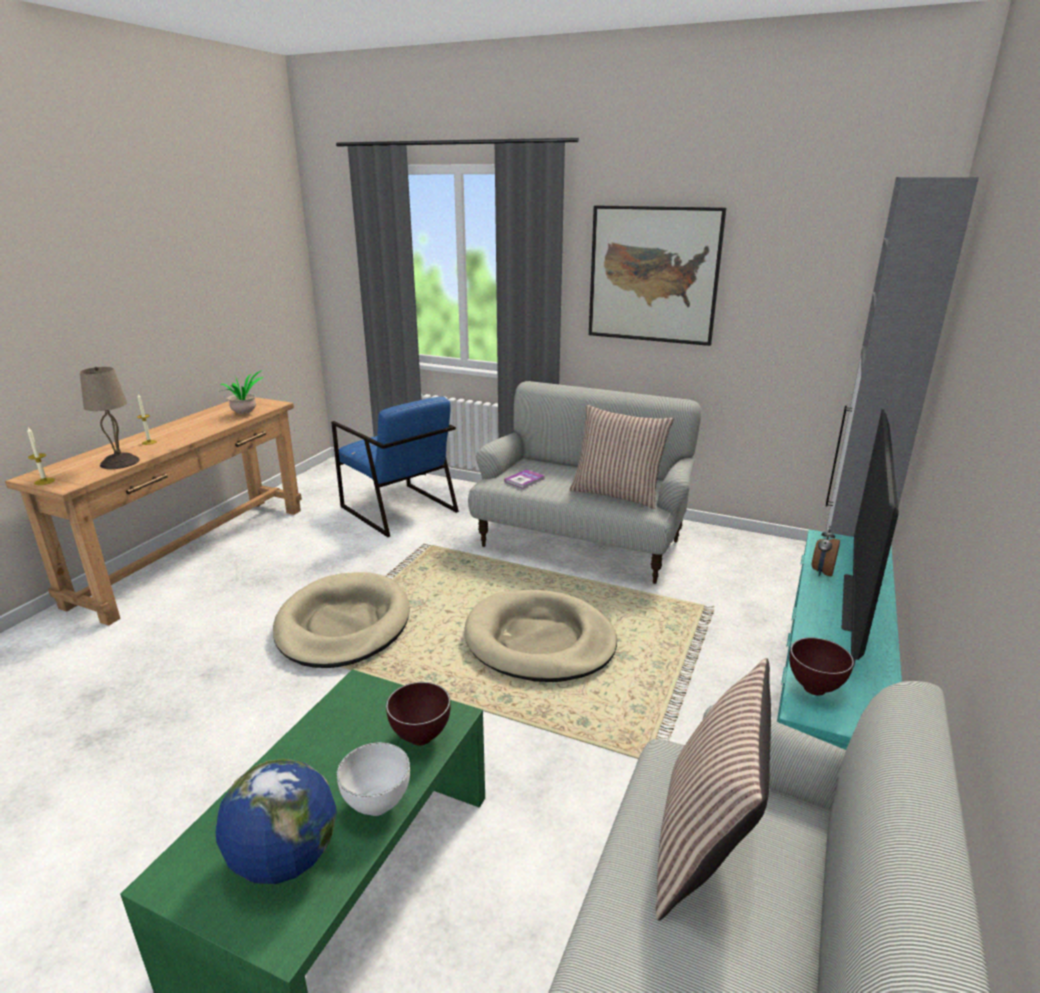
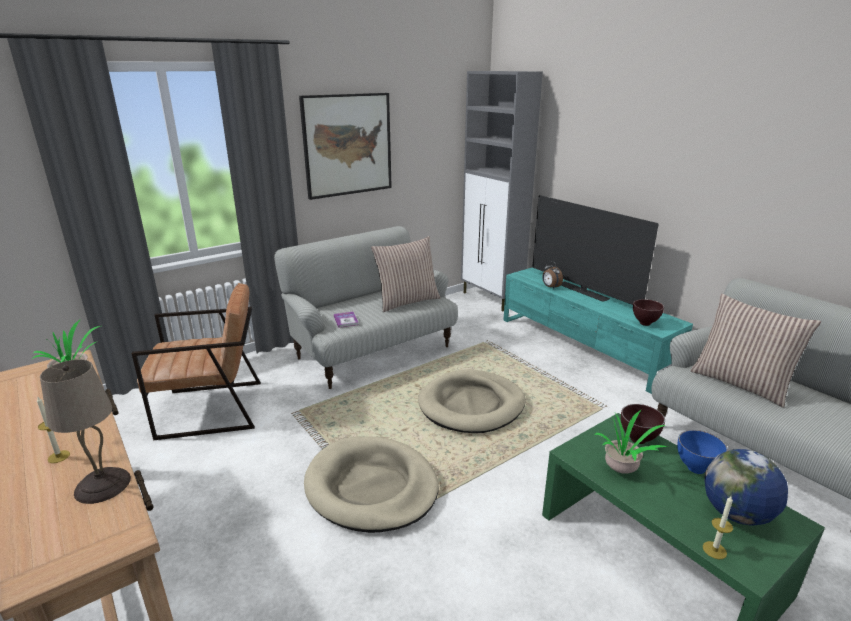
camera: 60 degrees left, 0 degrees up
(44, 481) = (76, 561): candle -> candle (714, 550)
(341, 733) = (622, 469): none -> potted plant
(378, 807) = (696, 469): white bowl -> blue bowl
(398, 509) = (211, 409): blue armchair -> brown armchair

